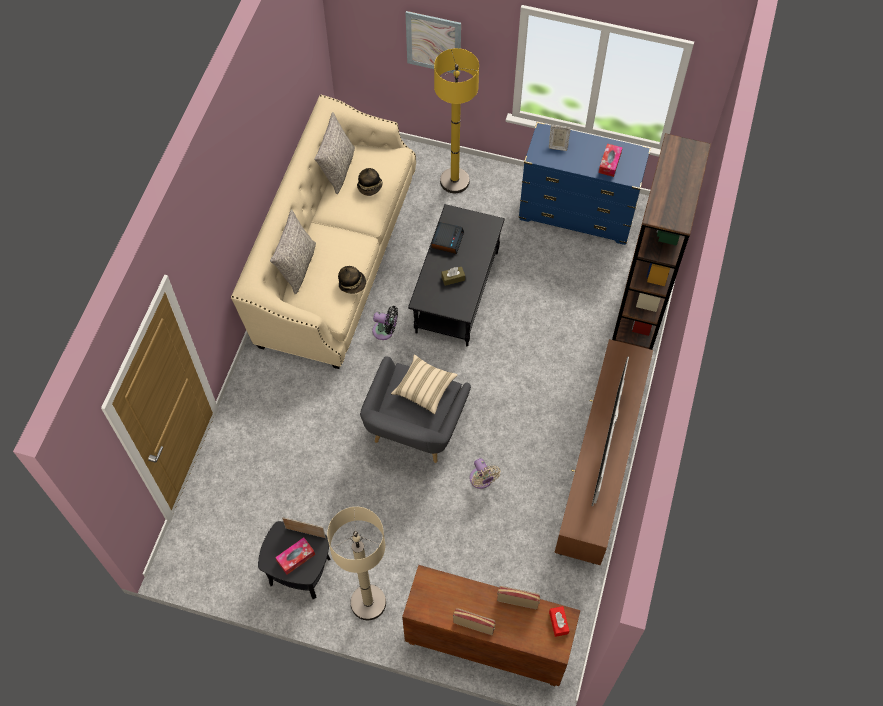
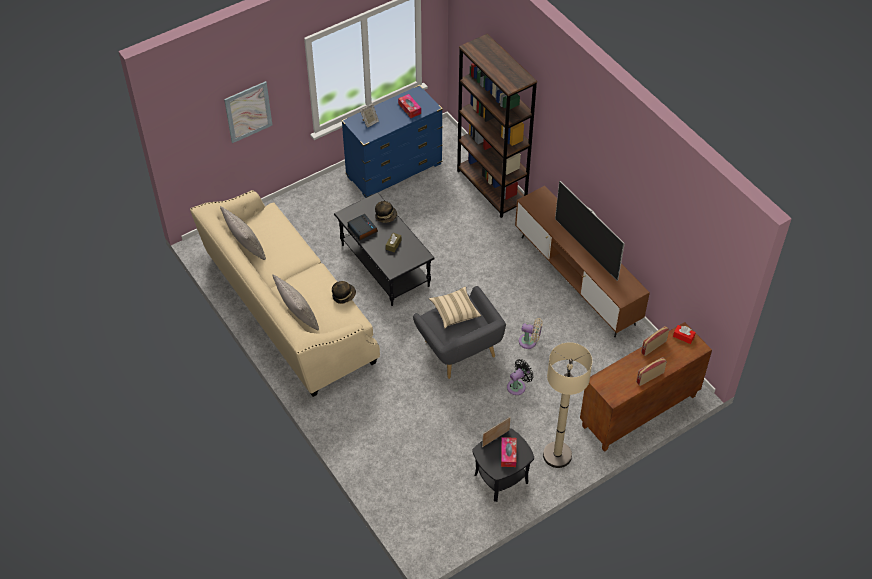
camera: 50 degrees left, 10 degrees down
(370, 187) = (280, 239): hat -> hat (386, 216)
(385, 331) = (374, 320): black fan -> black fan (518, 386)
(454, 181) = (301, 211): yellow floor lamp -> none

